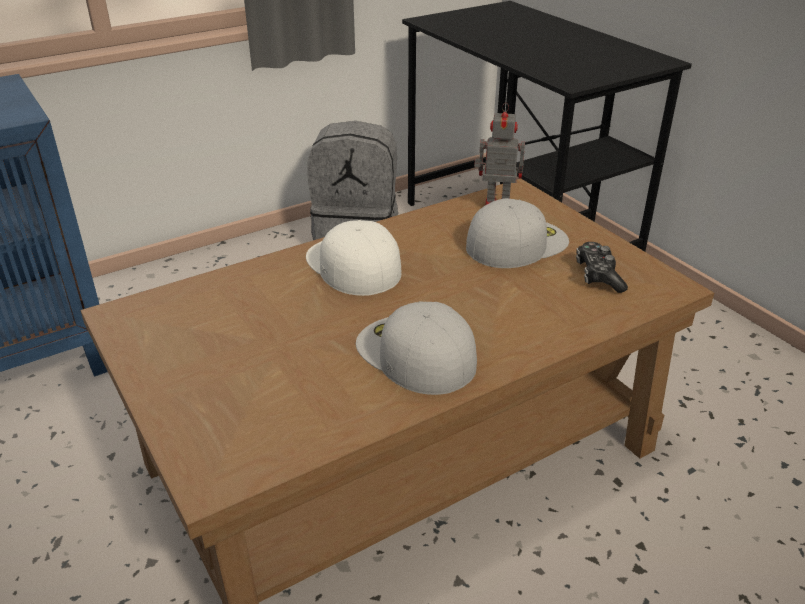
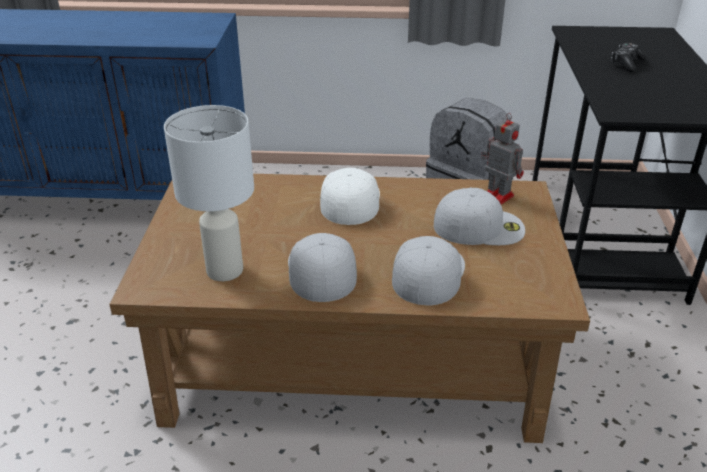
camera: 35 degrees right, 0 degrees up
(298, 405) = (224, 269): none -> white table lamp
(526, 309) = (427, 272): none -> white cap
(598, 275) = (511, 272): game controller -> game controller (626, 63)

